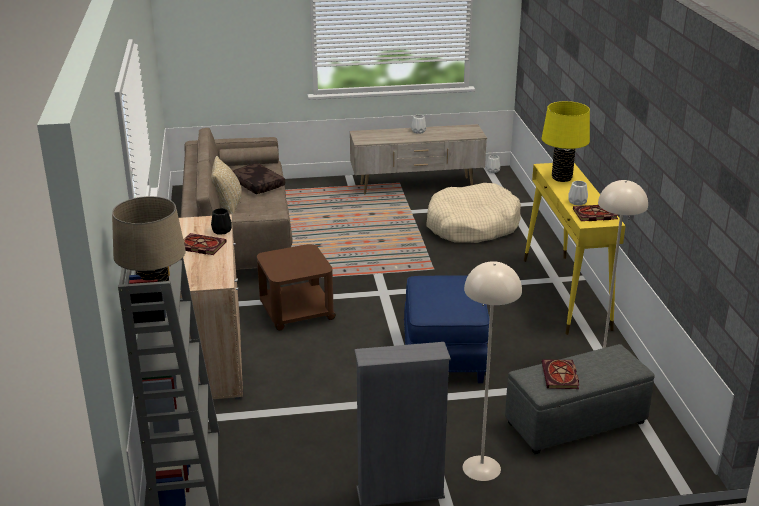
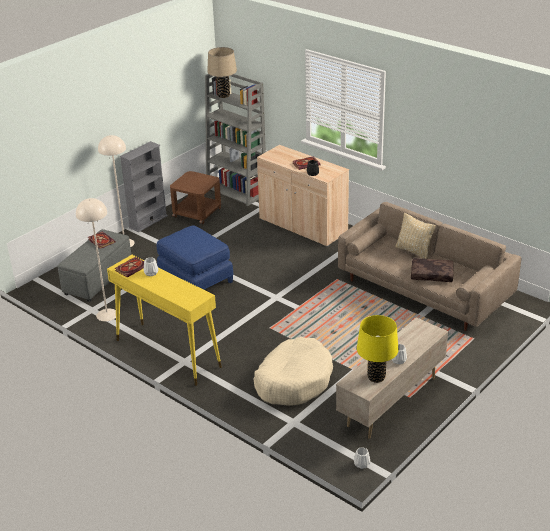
camera: 140 degrees right, 5 degrees up
(296, 311) = (304, 263): brown side table -> brown side table (197, 212)
(561, 178) = (181, 289): yellow table lamp -> yellow table lamp (376, 377)

